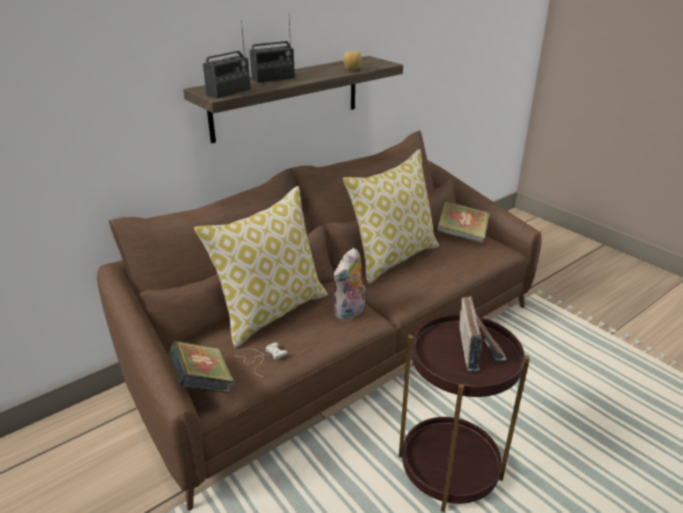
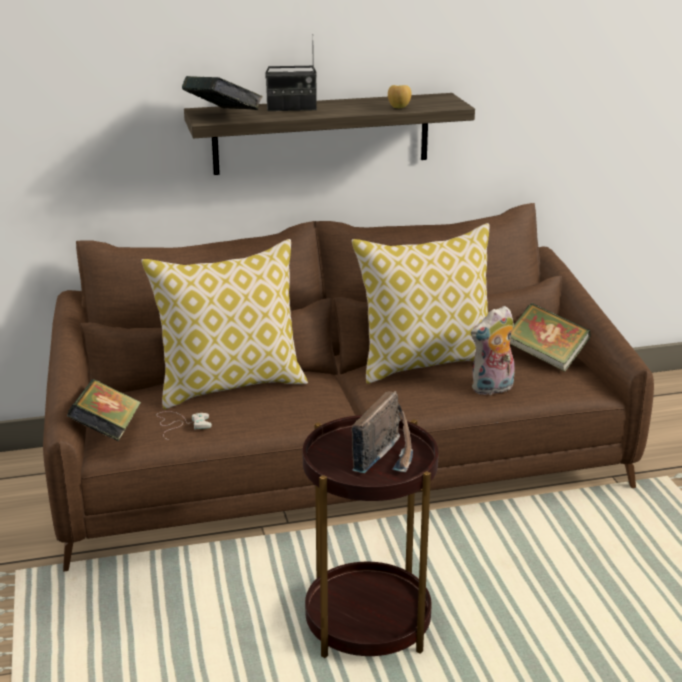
camera: 25 degrees right, 5 degrees down
(229, 92) = (223, 117): radio -> book
(350, 313) = (318, 408): plush toy -> plush toy (492, 389)

